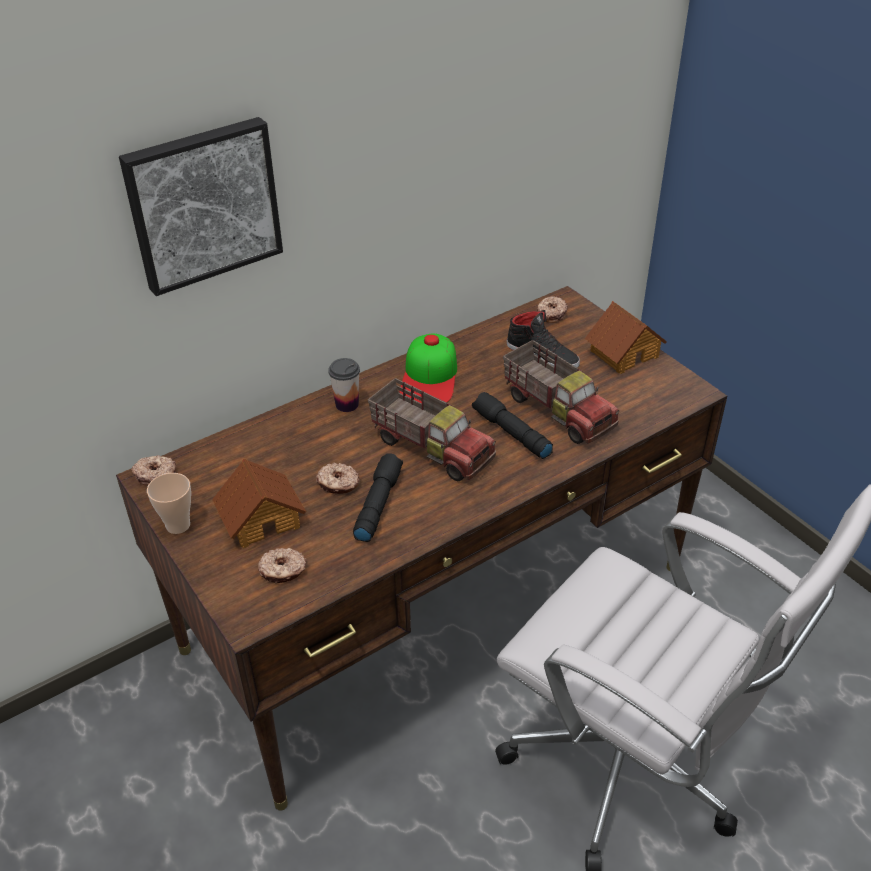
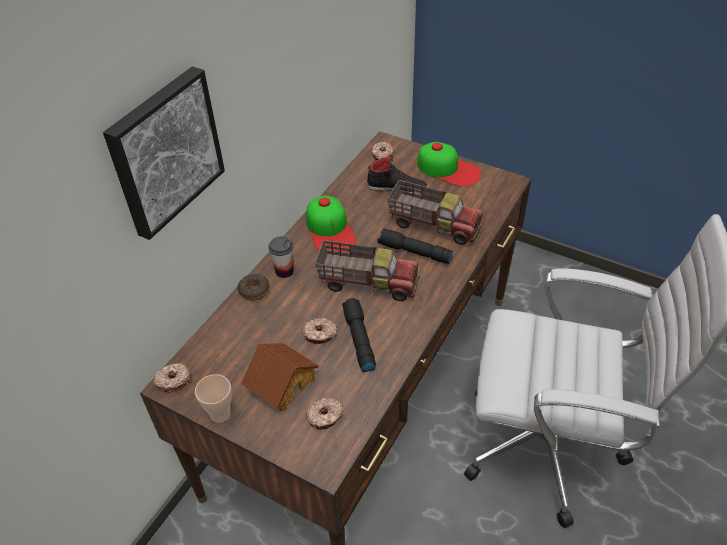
camera: 25 degrees left, 5 degrees up
(300, 413) = (254, 290): none -> donut
(623, 353) = (448, 169): toy house -> cap

